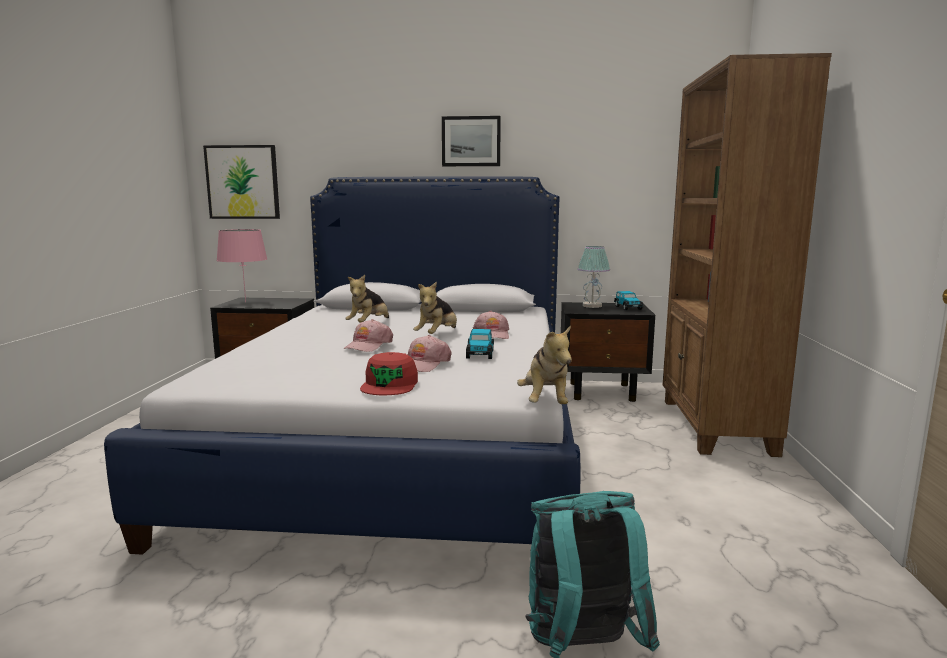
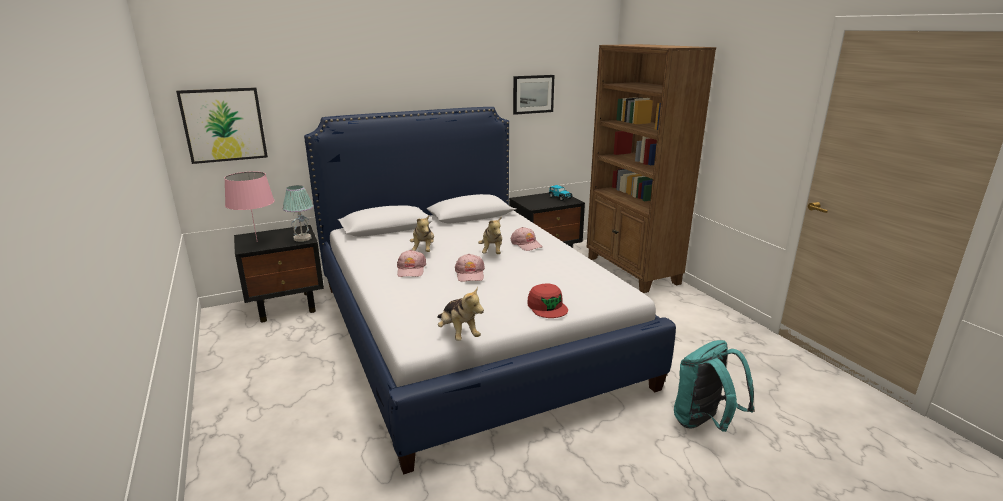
camera: 30 degrees left, 10 degrees up
(424, 364) = (533, 283): pink cap -> pink cap (411, 269)
(471, 141) = (437, 78): picture -> picture (533, 94)
(480, 354) = (550, 265): toy car -> none
(545, 402) = (645, 297): plush toy -> plush toy (458, 333)
(592, 306) = (535, 199): table lamp -> table lamp (302, 238)

